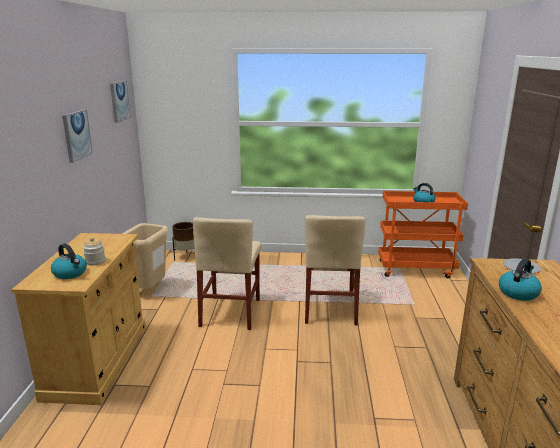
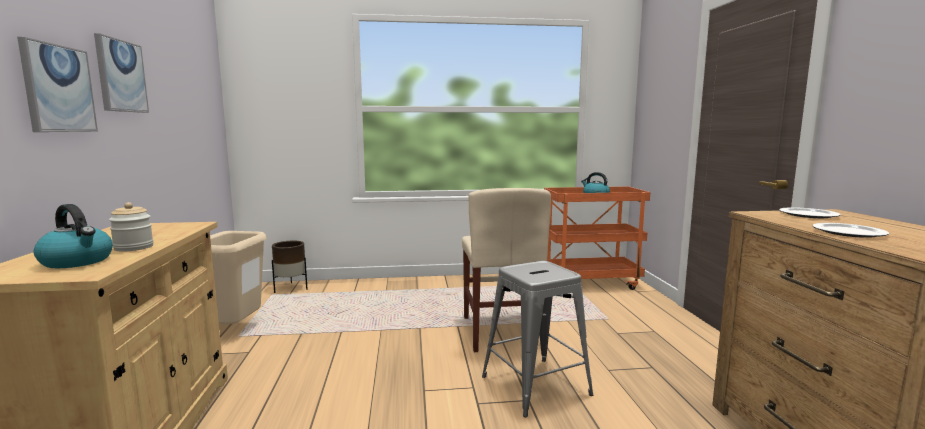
camera: 10 degrees left, 10 degrees down
(119, 101) = (197, 66): picture -> picture (58, 88)
(230, 312) = (362, 347): beige chair -> none
(338, 353) = (535, 386): none -> grey stool
(518, 292) = (847, 232): kettle -> plate

